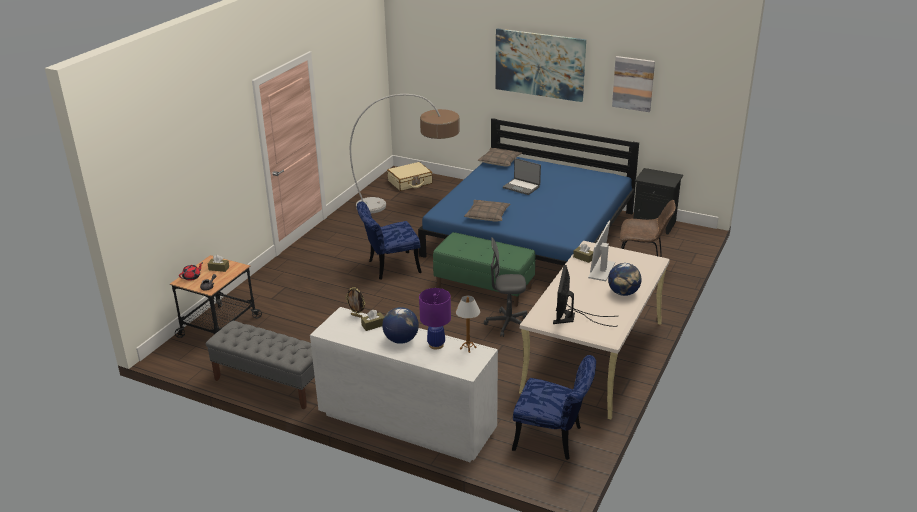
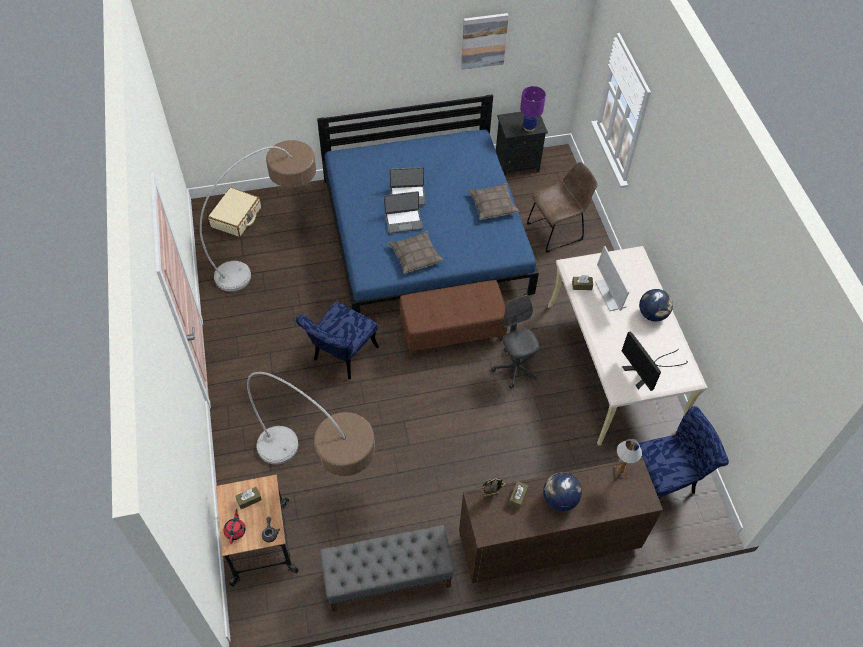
camera: 40 degrees left, 25 degrees up
(297, 315) = (321, 477): none -> floor lamp
(406, 423) = (547, 541): white dresser -> brown dresser
(436, 345) = (593, 485): purple table lamp -> purple table lamp (529, 127)
(484, 287) = (452, 332): green bench -> brown bench
(500, 161) = (347, 164): pillow -> pillow (492, 205)
(502, 197) = (403, 221): none -> laptop
(507, 324) = (515, 368): grey office chair -> grey office chair turned 105 degrees clockwise
(539, 64) = (371, 49): picture -> none

